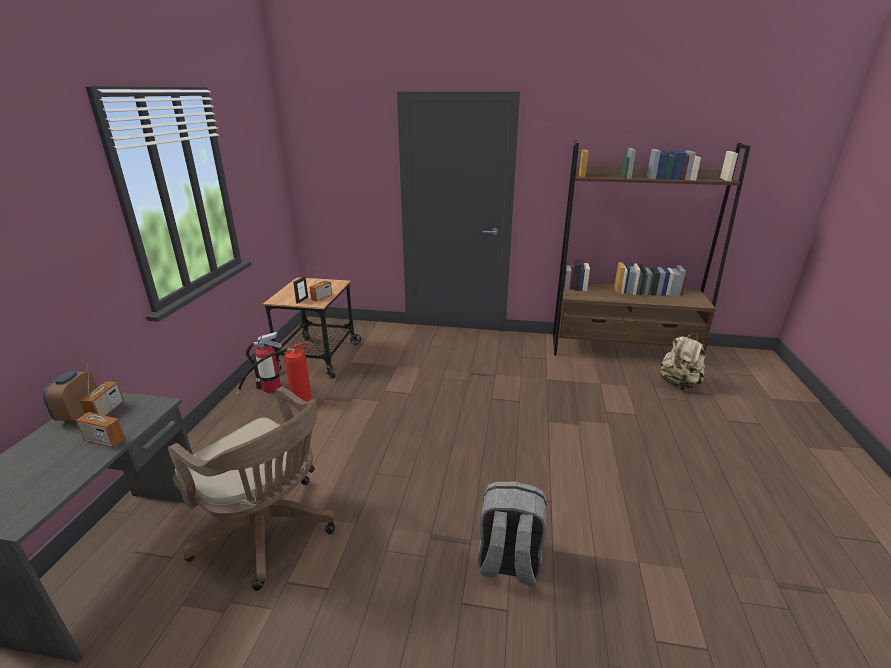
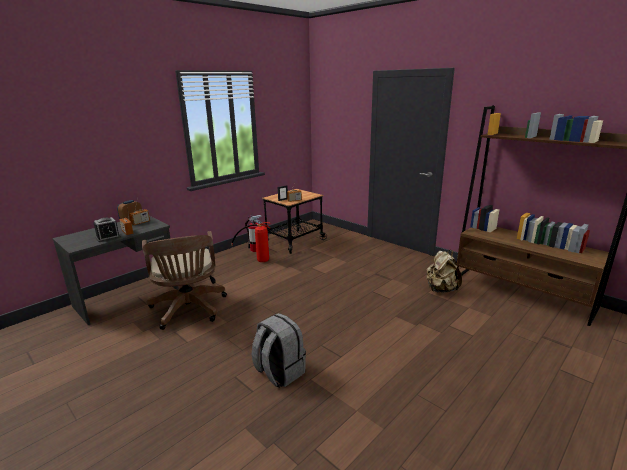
camera: 35 degrees right, 5 degrees down
(74, 468) = (108, 237): none -> alarm clock
(679, 384) = (545, 330): beige backpack -> beige backpack (441, 289)

